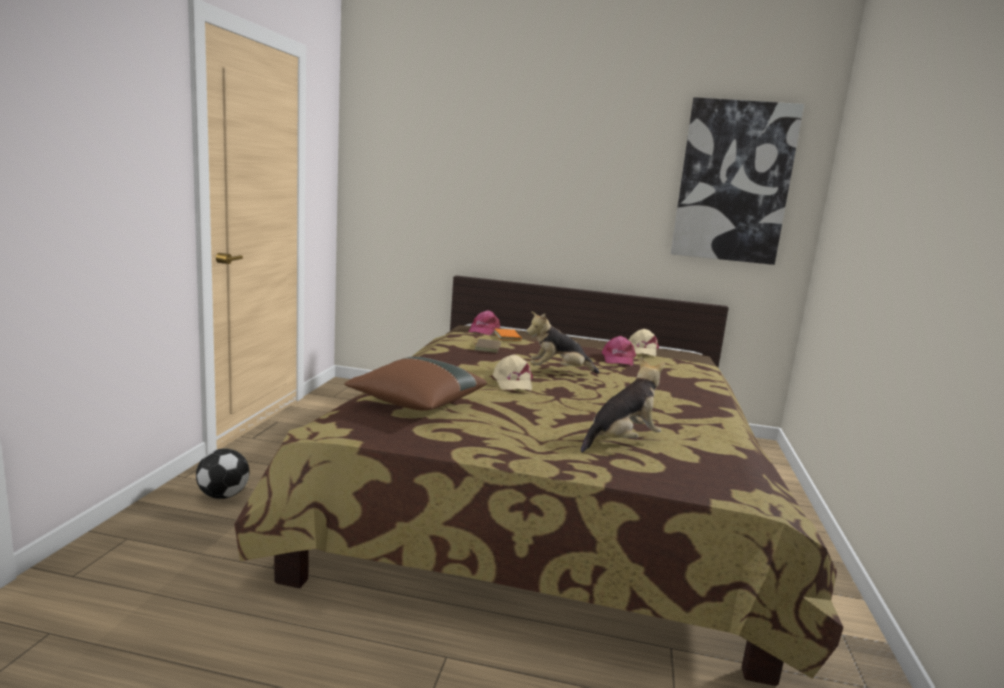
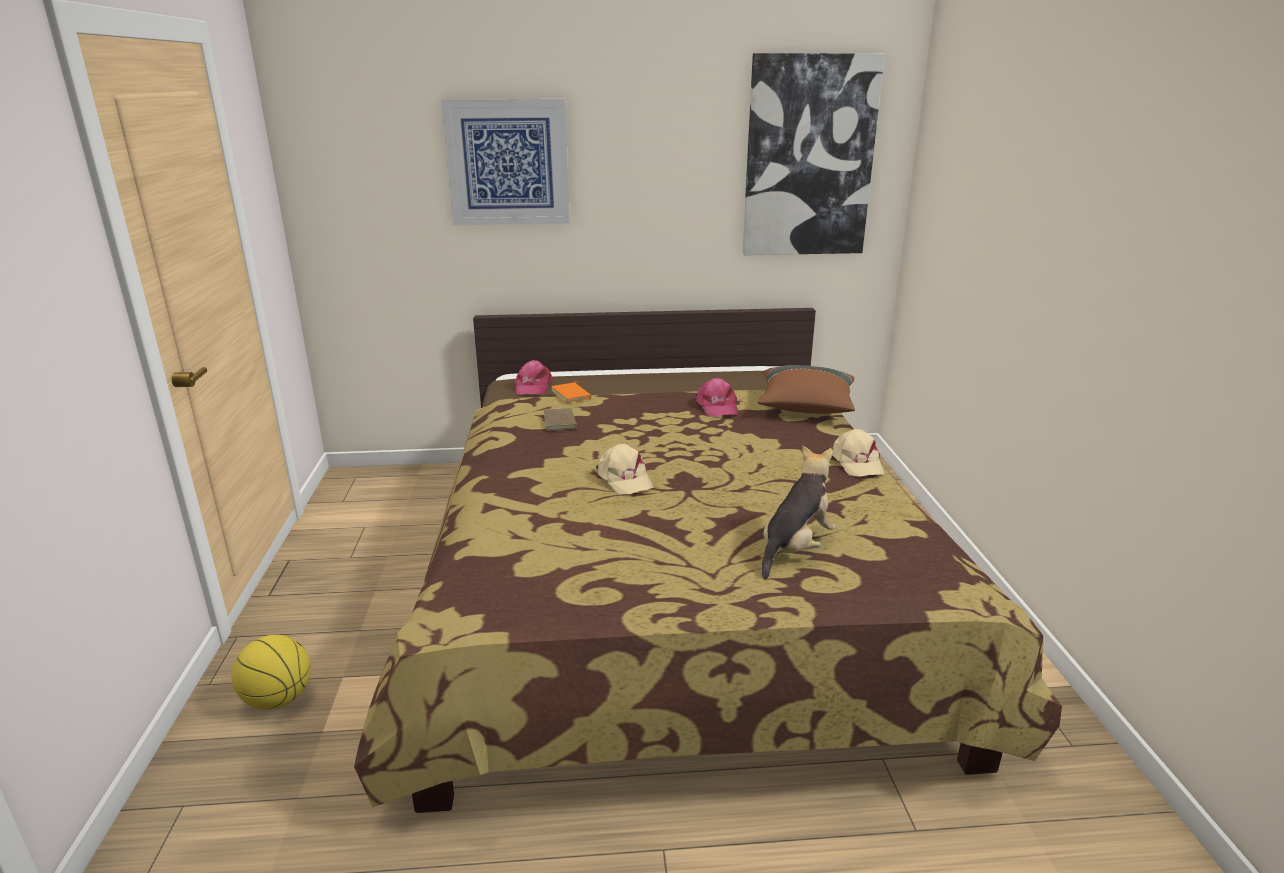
camera: 15 degrees left, 10 degrees up
(223, 495) = (278, 699): football -> basketball
(416, 404) = (533, 547): brown pillow -> brown pillow (805, 408)
(496, 165) = (508, 163): none -> picture
(558, 372) = (664, 446): plush toy -> none
(641, 350) = (734, 384): beige cap -> beige cap (856, 462)

